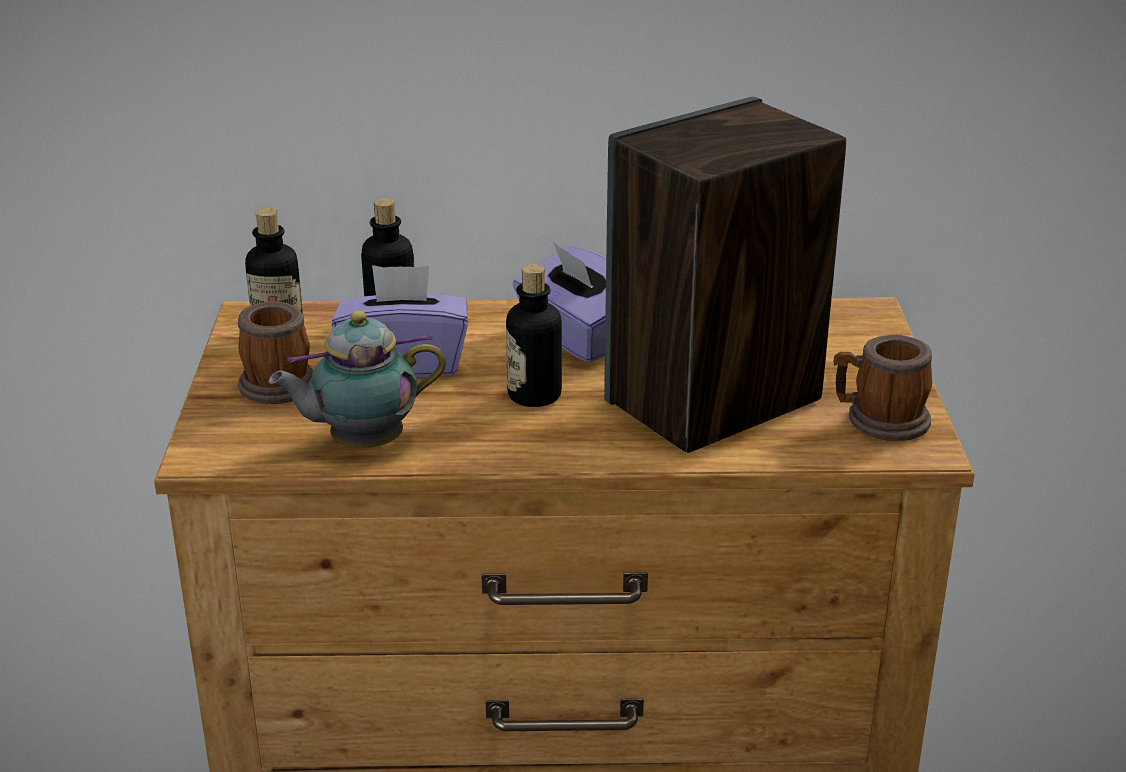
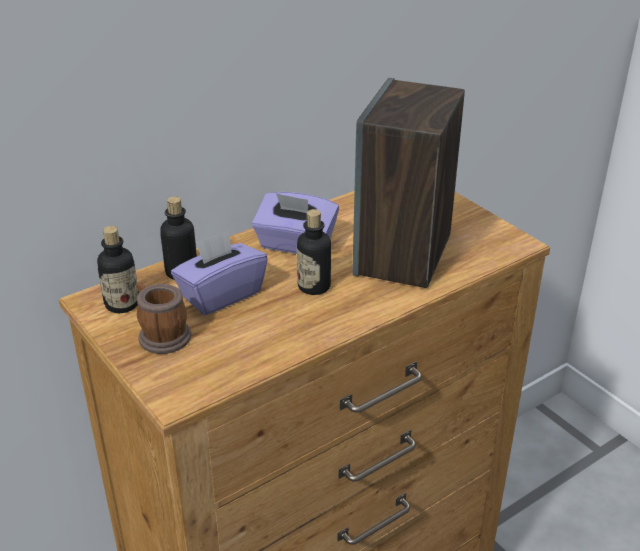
camera: 35 degrees left, 5 degrees up
(361, 443) = (258, 353): teapot -> none
(879, 421) = (485, 236): mug -> none

